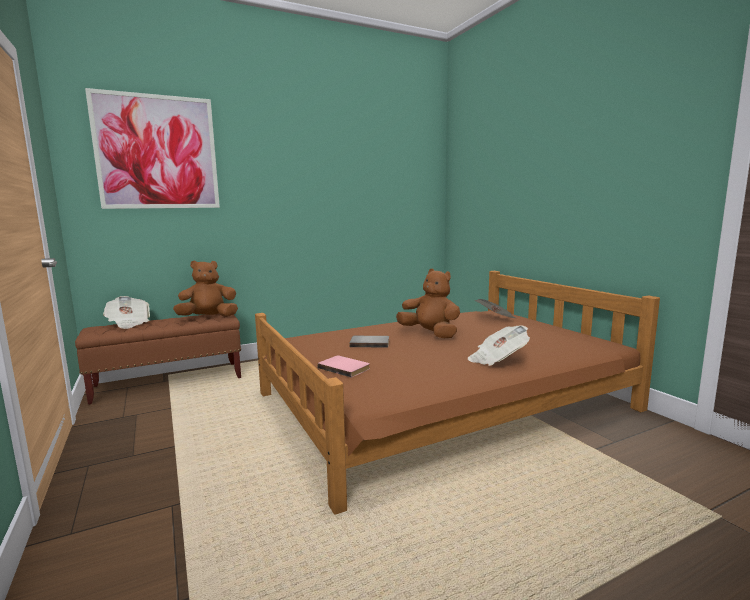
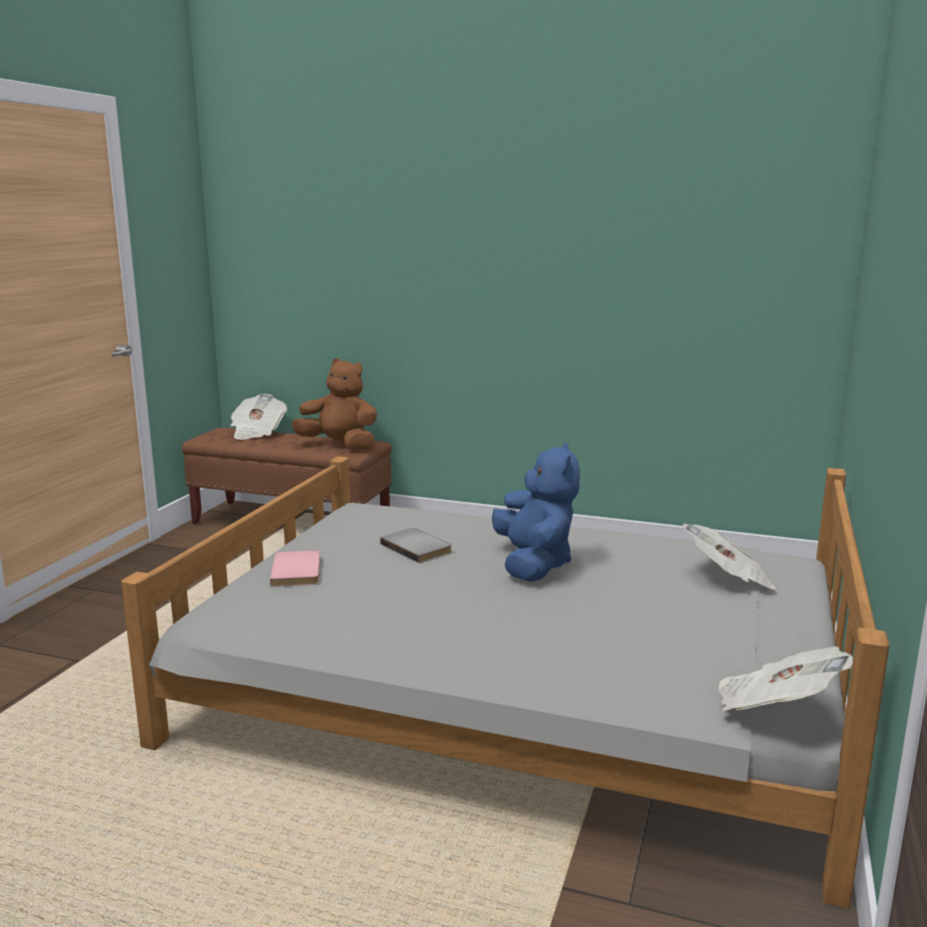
camera: 45 degrees right, 5 degrees up
(157, 152) = (313, 196): picture -> none
(430, 334) = (533, 564): brown plush toy -> blue plush toy
(441, 402) = (514, 691): brown bed -> grey bed
(497, 360) = (490, 644): newspaper -> newspaper (775, 708)

